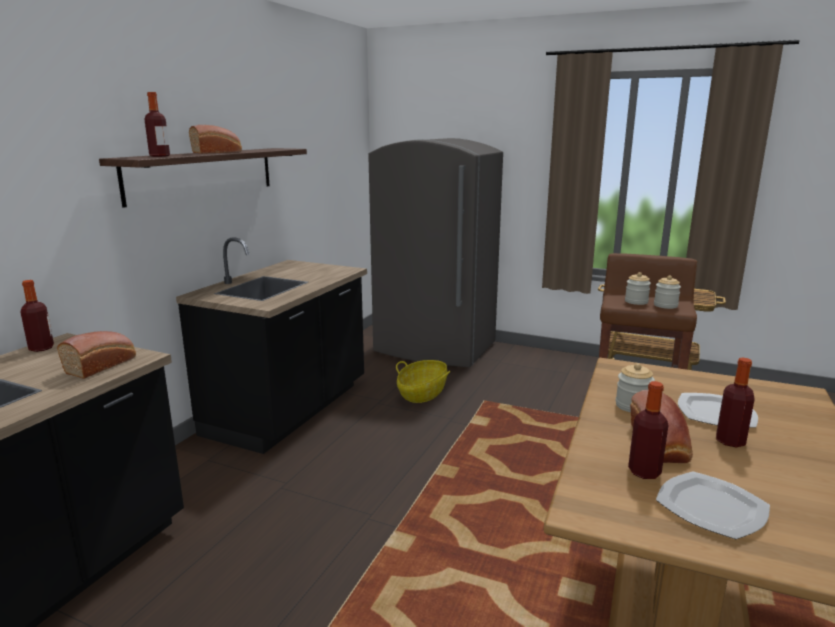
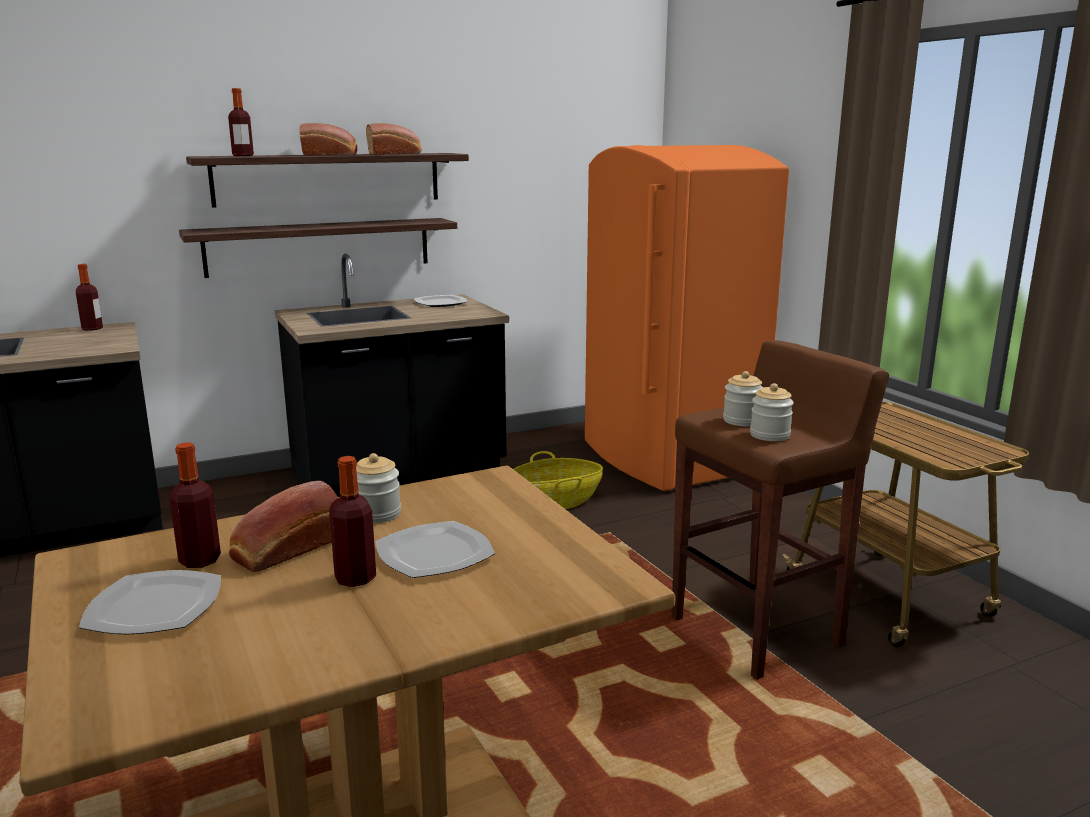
camera: 40 degrees right, 0 degrees up
(103, 365) = (85, 347): bread -> bread (395, 154)
(201, 234) = (319, 246): none -> shelf
(294, 268) = (440, 303): none -> plate
(435, 348) = (668, 459): grey fridge -> orange fridge

